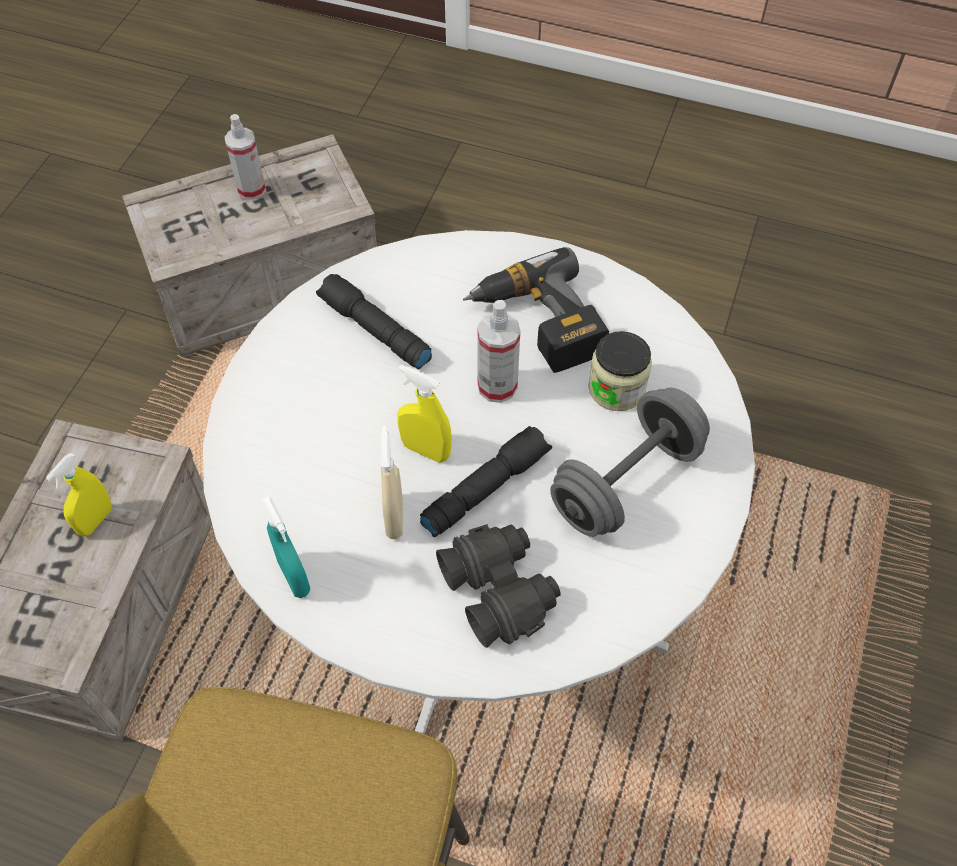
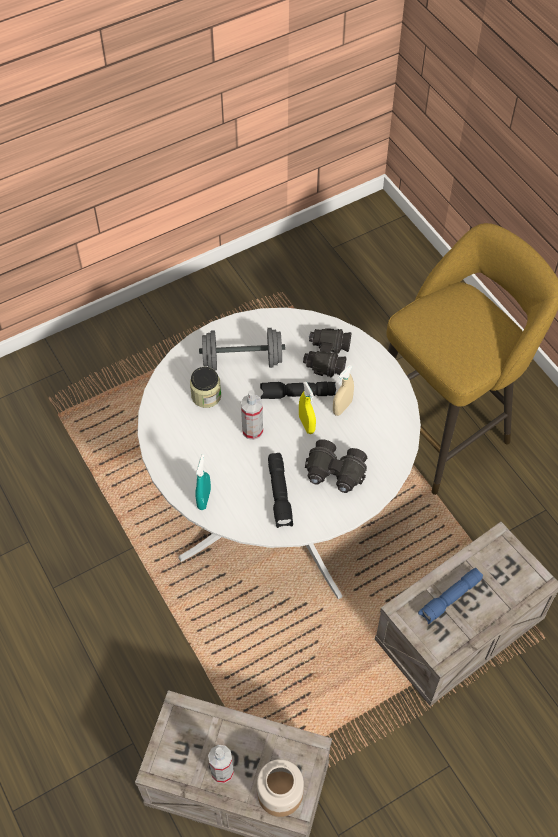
camera: 140 degrees left, 0 degrees up
(96, 520) = (450, 599): yellow spray bottle -> blue flashlight
(175, 207) = (279, 793): none -> jar
(294, 577) = (398, 412): turquoise spray bottle -> turquoise spray bottle (204, 499)
(319, 408) = (335, 473): none -> black binoculars
(537, 324) = (207, 445): power drill -> none

